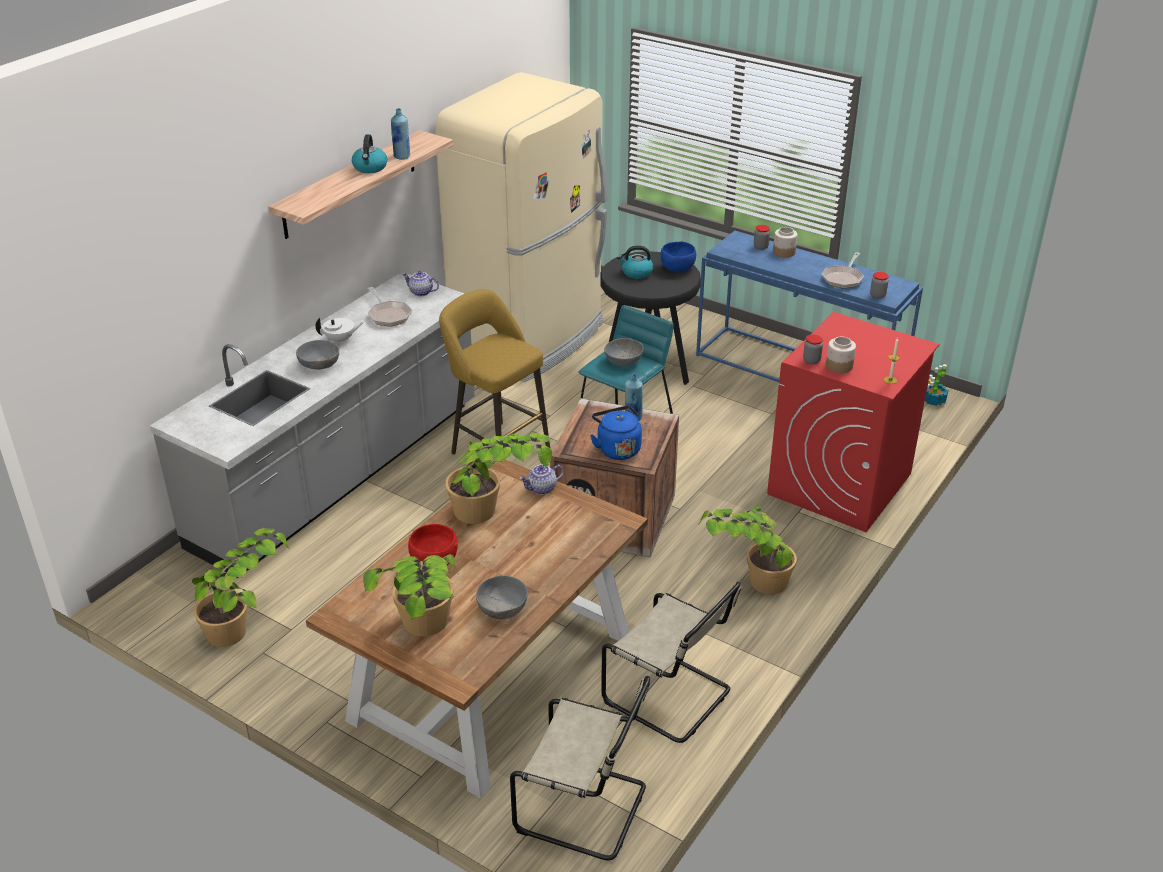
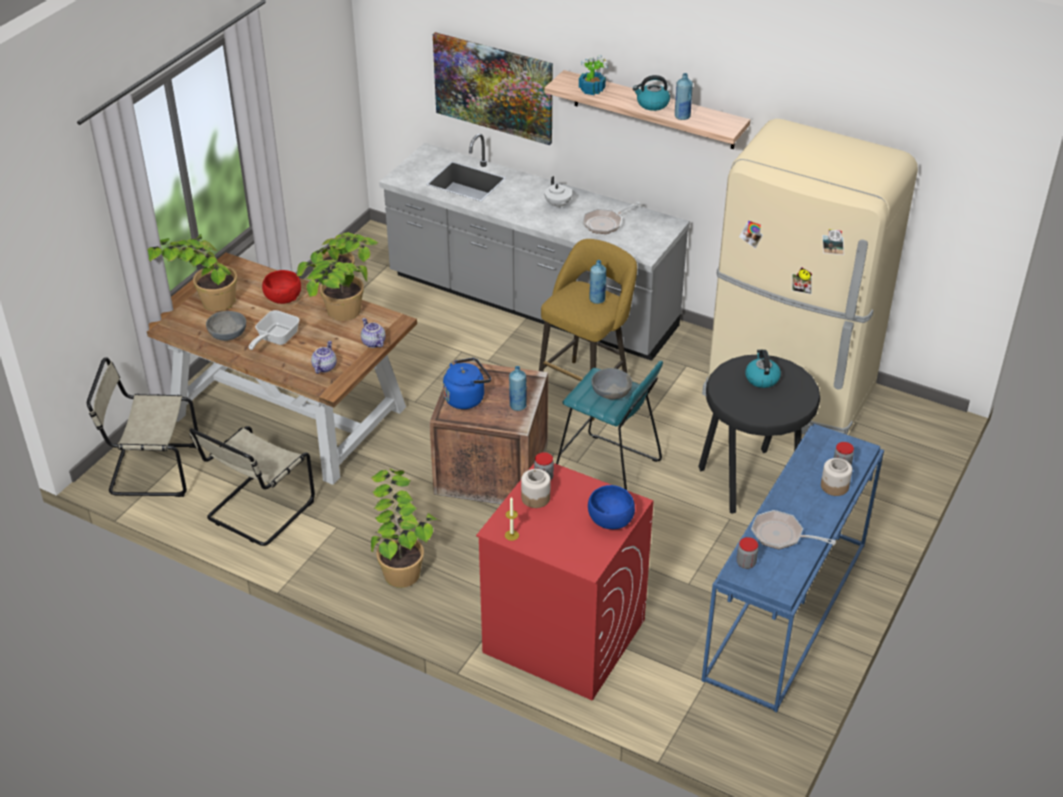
camera: 85 degrees right, 5 degrees up
(204, 288) = (493, 87): none -> picture
(319, 364) = (517, 200): grey bowl -> none
(420, 292) = (651, 235): teapot -> teapot (324, 367)
(497, 344) = (597, 299): none -> blue bottle
(521, 566) = (275, 339): none -> frying pan
(586, 809) = (151, 470): beige chair -> beige chair turned 75 degrees clockwise
(678, 268) = (782, 408): blue bowl -> blue bowl (611, 520)
(932, 400) = (753, 738): potted plant -> potted plant (591, 90)

